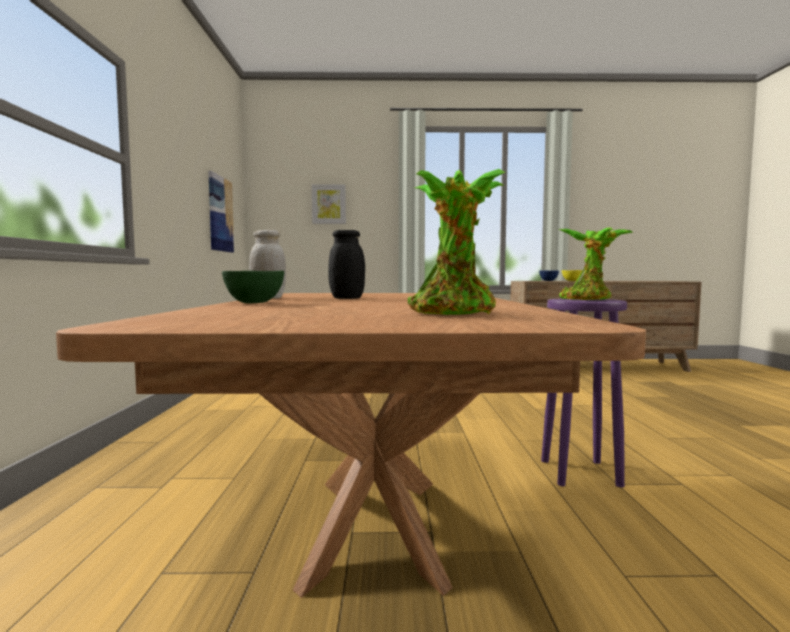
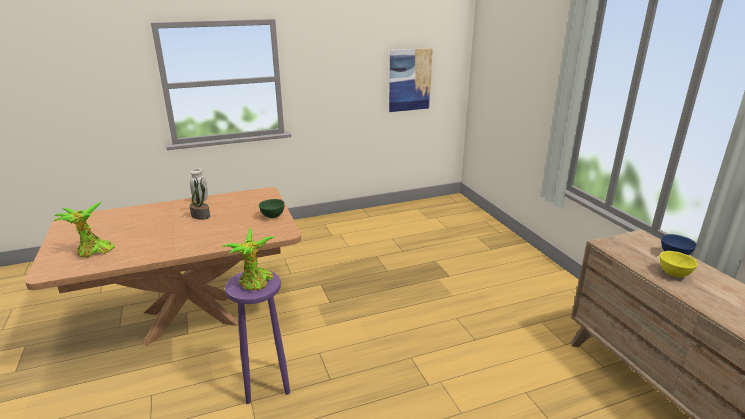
camera: 70 degrees right, 20 degrees up
(255, 303) = (161, 207): green bowl -> green bowl (273, 216)
(329, 204) = (517, 69): picture -> none
(347, 298) = (201, 216): black jar -> potted plant

